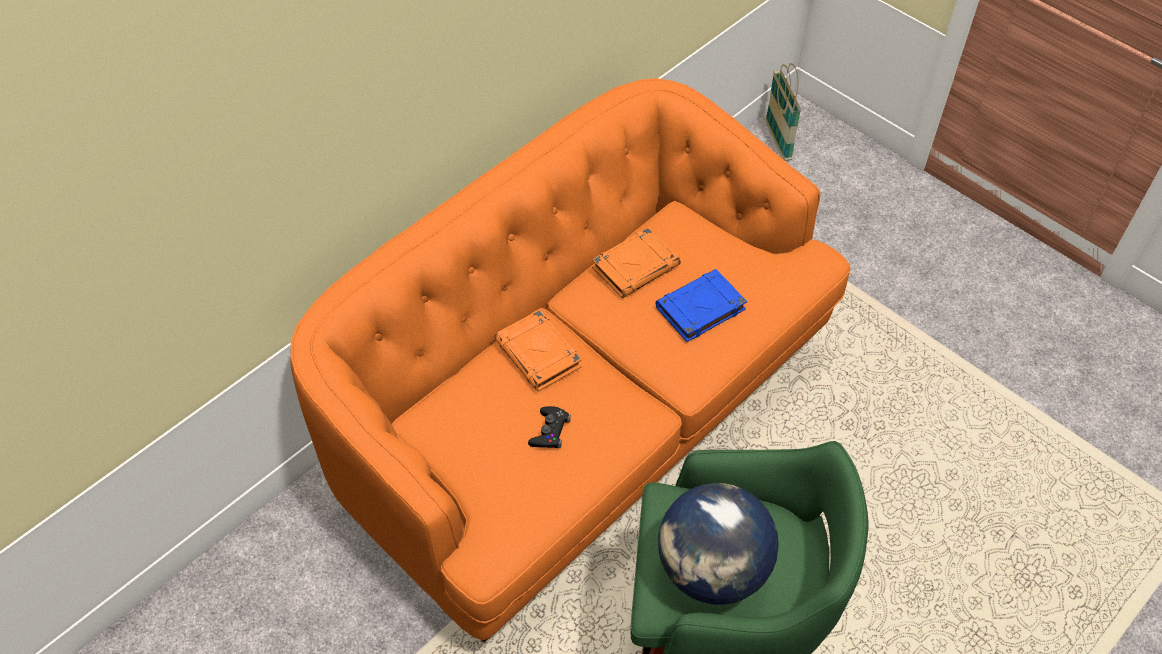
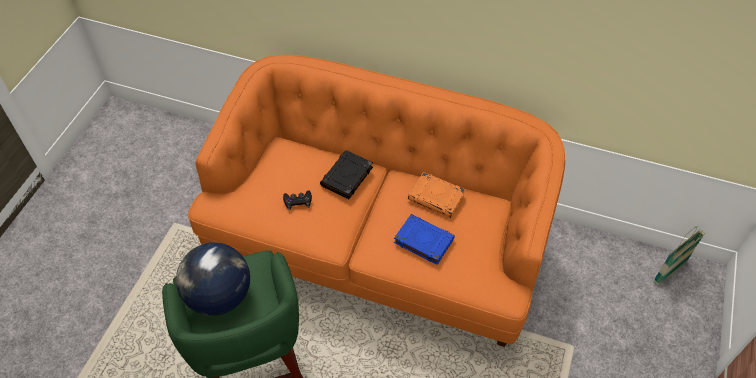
camera: 65 degrees right, 0 degrees up
(539, 355) = (347, 177): orange book -> black book

